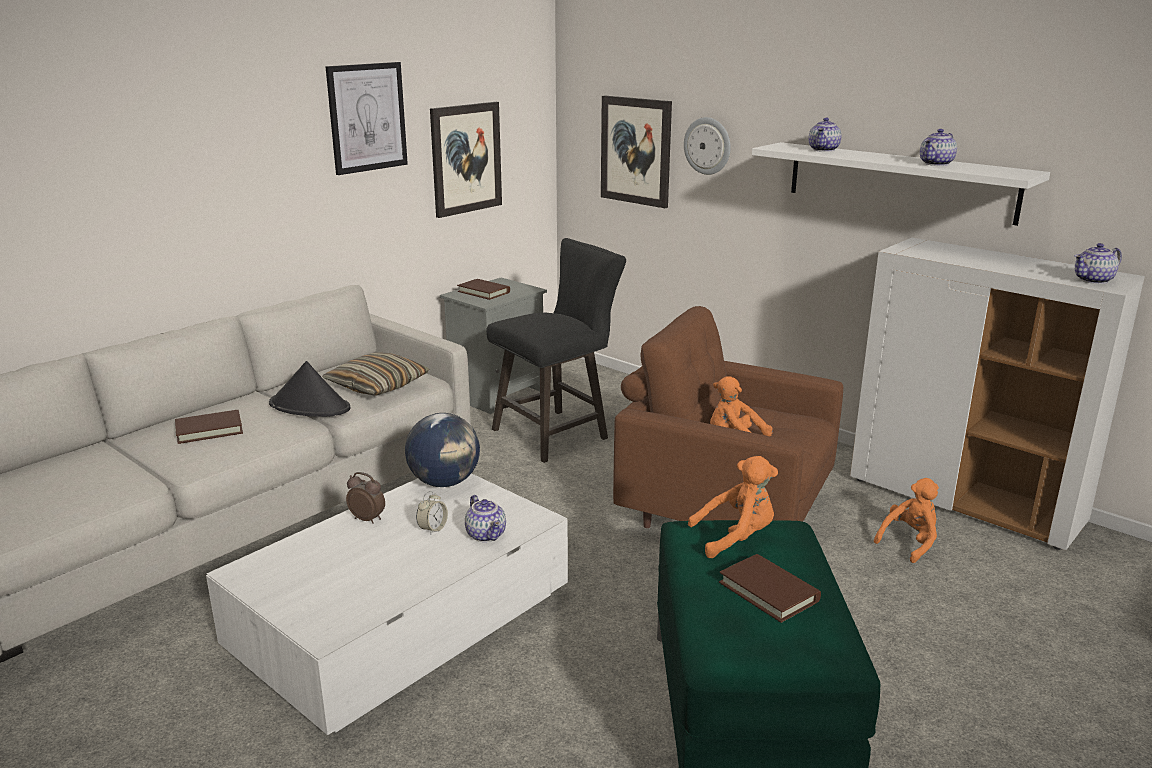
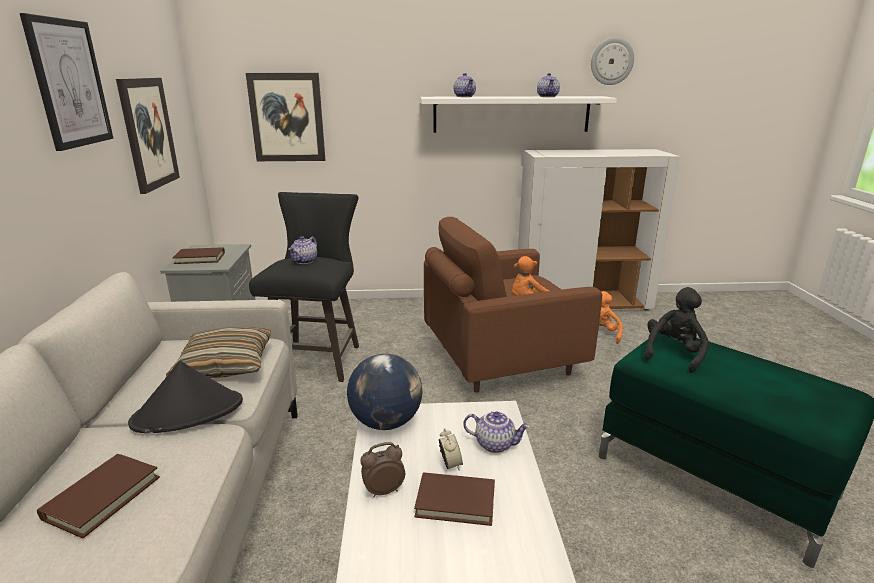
camera: 45 degrees left, 0 degrees up
(707, 146) = (357, 106): wall clock -> wall clock (611, 61)
(736, 538) = (673, 354): orange plush toy -> black plush toy
(768, 591) = (755, 375): brown book -> brown book (455, 501)
(1093, 280) = (651, 153): teapot -> teapot (305, 261)

